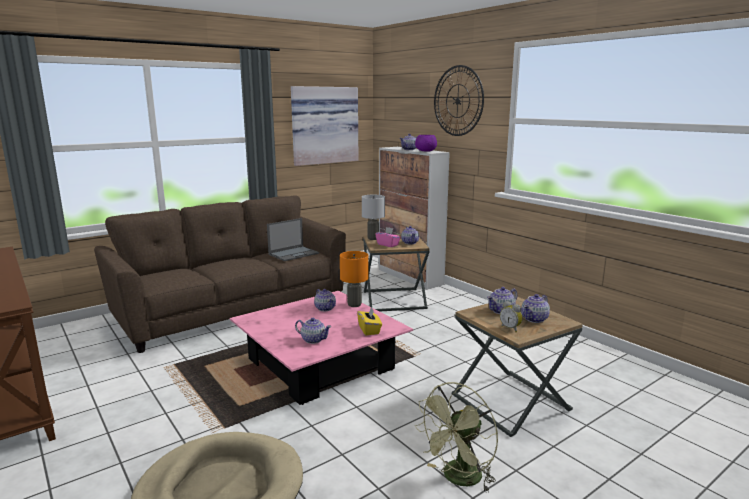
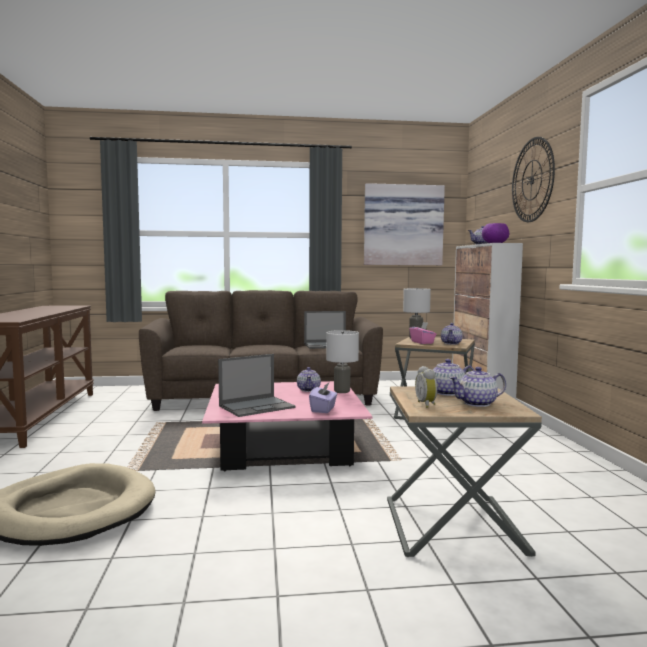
camera: 30 degrees right, 10 degrees down
(313, 340) = (257, 406): teapot -> laptop
(353, 305) = (341, 391): orange table lamp -> white table lamp
(369, 330) = (323, 409): yellow tissue box -> purple tissue box
(458, 479) = (286, 574): green fan -> none

